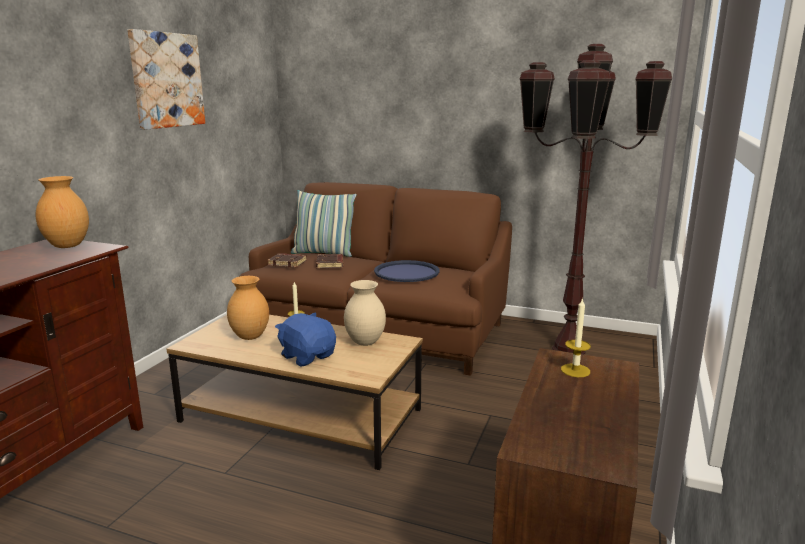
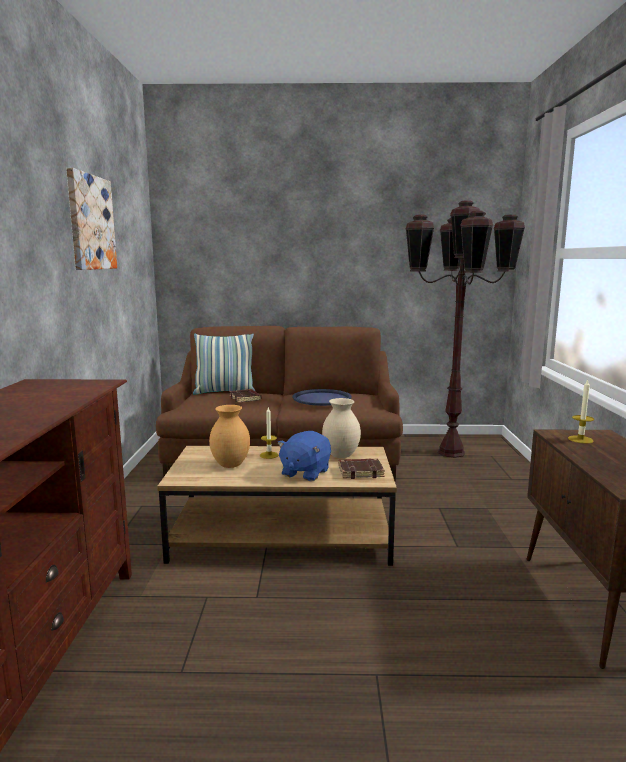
camera: 20 degrees left, 5 degrees down
(67, 246) = (59, 384): brown vase -> none
(288, 263) = (204, 401): brown book -> brown book (361, 472)
(307, 356) = (305, 473): blue plush toy -> blue plush toy turned 90 degrees counterclockwise

